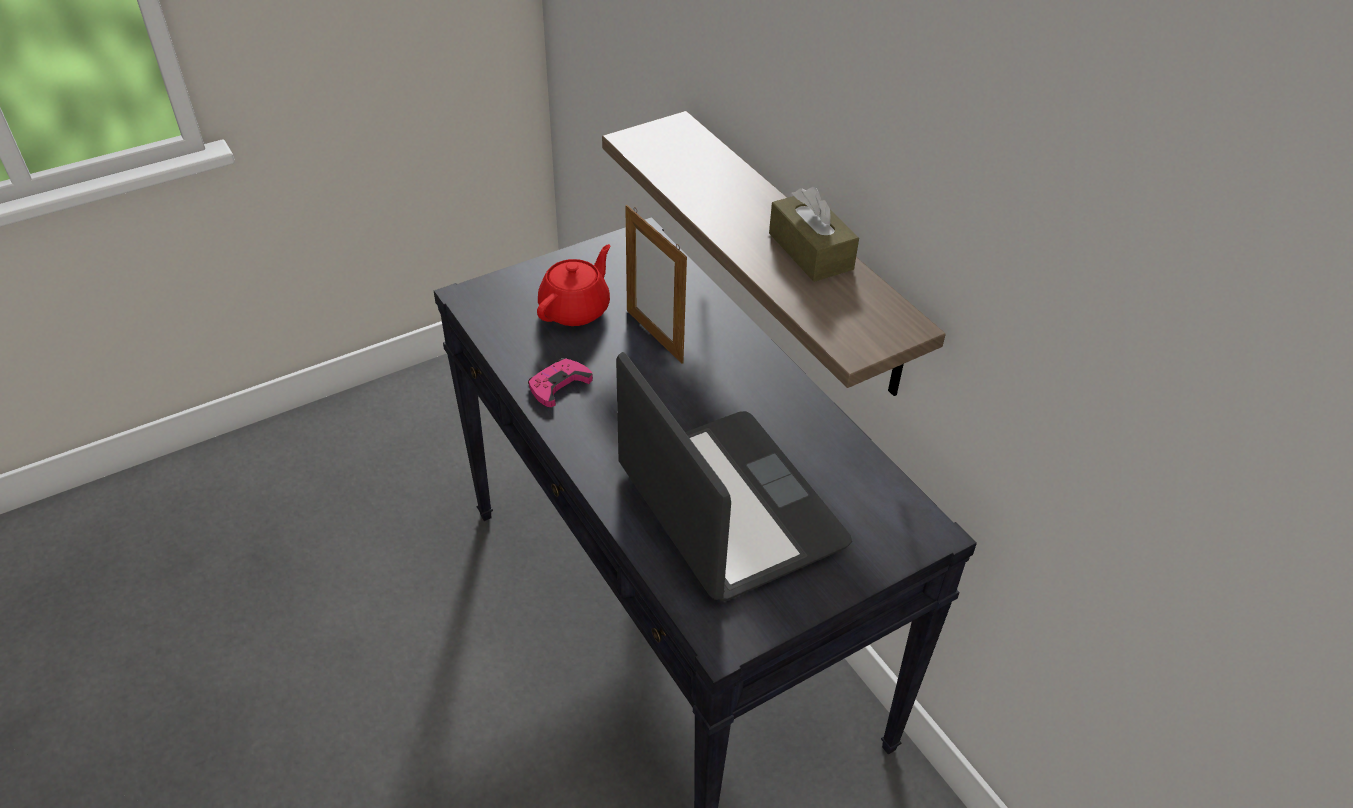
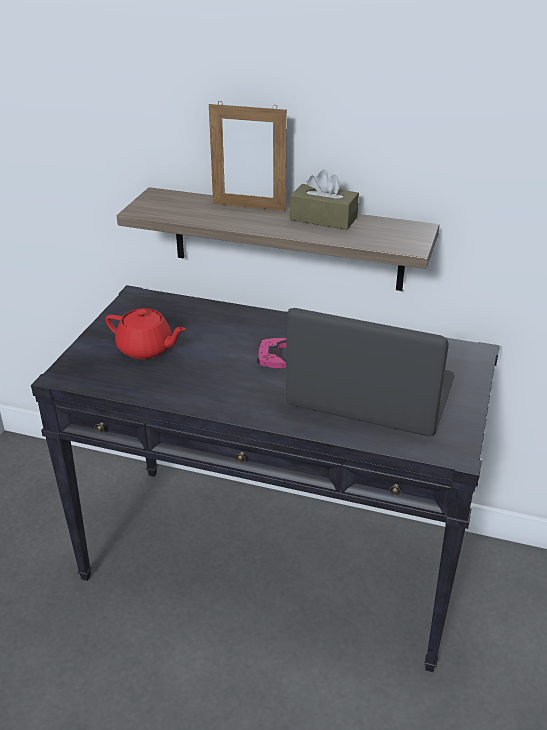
camera: 40 degrees left, 10 degrees down
(558, 385) = (192, 391): pink game controller -> pink game controller (273, 356)
(576, 309) = (146, 349): red teapot -> red teapot turned 120 degrees clockwise
(654, 336) = (214, 339): picture frame -> picture frame (249, 207)

